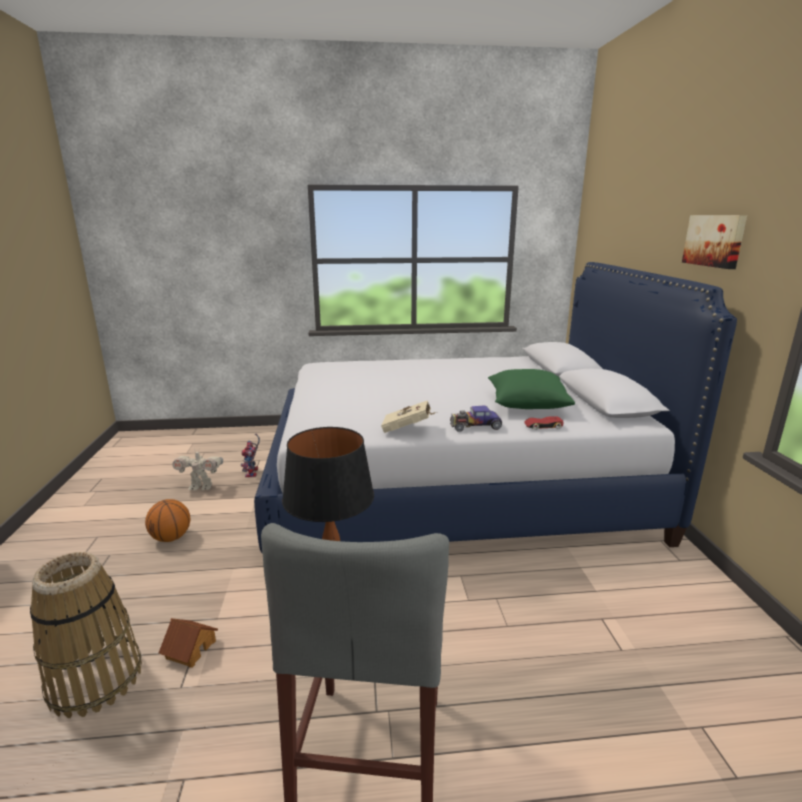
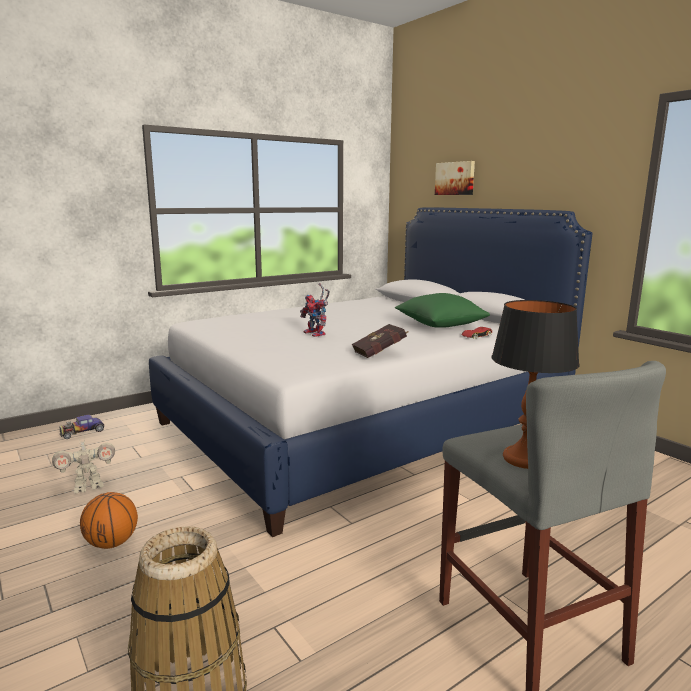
camera: 30 degrees left, 5 degrees down
(190, 649) = (269, 627): toy house -> none
(253, 473) = (140, 460): toy robot -> toy robot (317, 334)
(408, 429) = (381, 353): beige book -> red book
(475, 426) = (428, 343): toy car -> toy car (82, 432)
(715, 240) = (553, 178): picture -> picture (455, 178)

